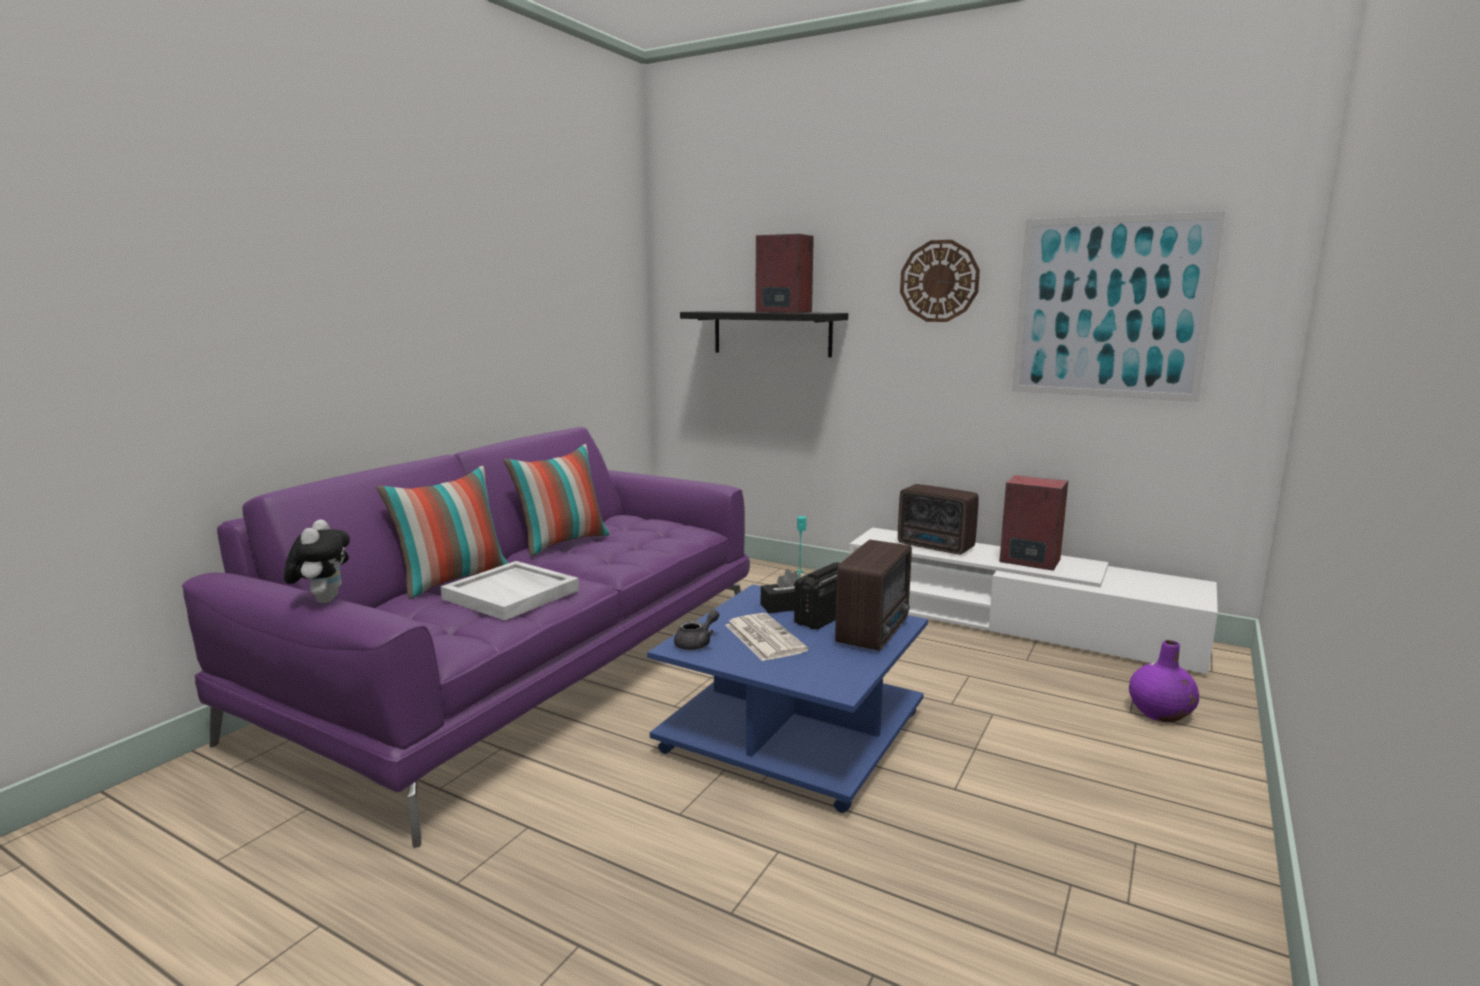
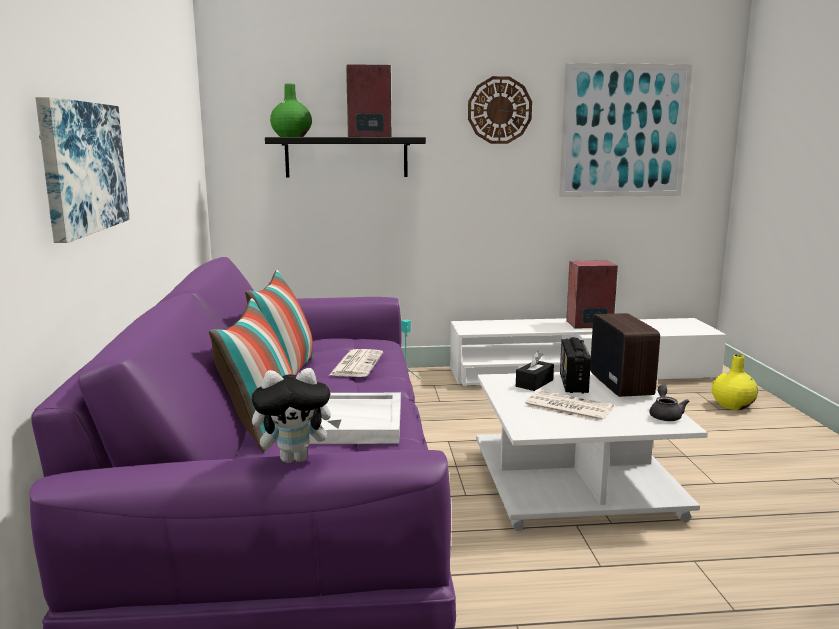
camera: 35 degrees left, 0 degrees up
(323, 600) = (296, 458): plush toy -> plush toy turned 120 degrees clockwise
(352, 344) = (82, 167): none -> picture
(627, 547) = (356, 364): none -> newspaper
(697, 643) = (534, 424): grey teapot -> grey teapot (665, 415)
(712, 311) = (291, 136): none -> green vase
(791, 730) = (572, 483): blue coffee table -> white coffee table
(936, 547) = (520, 326): radio -> none
(1160, 713) = (732, 405): purple vase -> yellow vase

